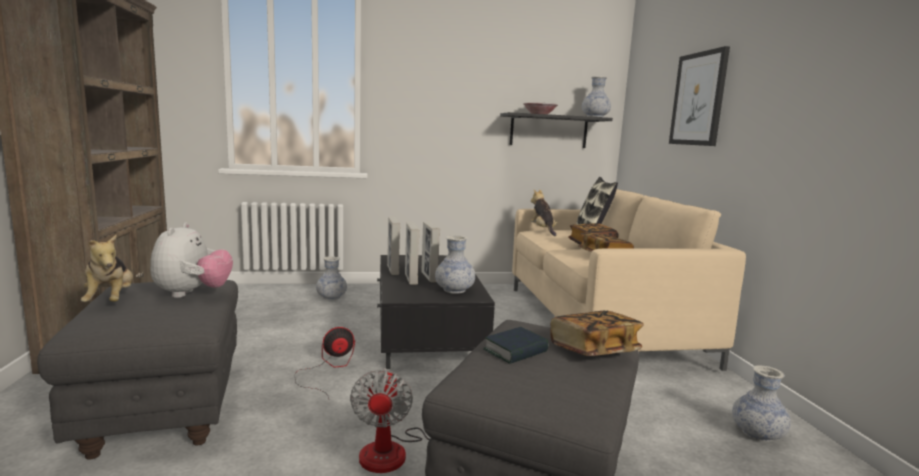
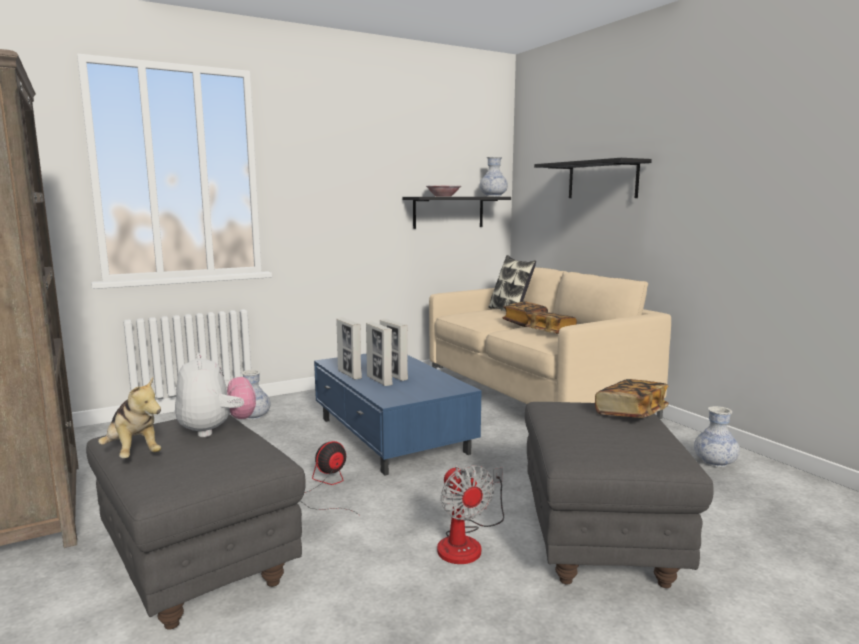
camera: 20 degrees left, 0 degrees up
(427, 335) = (391, 436): black coffee table -> blue coffee table
(454, 290) = (433, 385): vase -> none
(515, 351) = (578, 425): book -> none
(543, 230) = (463, 314): plush toy -> none
(698, 99) = (602, 180): picture -> black shelf

